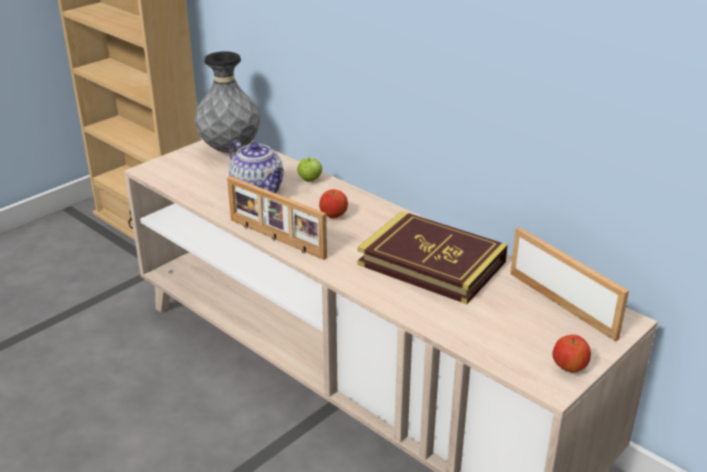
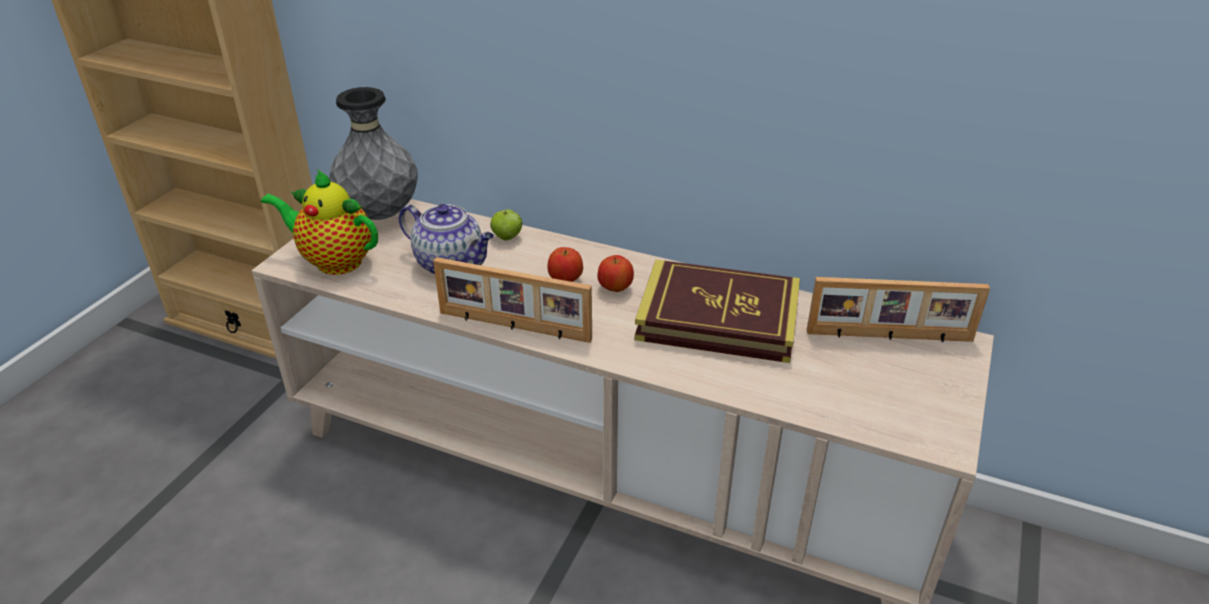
camera: 20 degrees left, 5 degrees up
(180, 174) = (334, 261): none -> teapot
(563, 304) = (889, 337): picture frame -> picture frame turned 150 degrees clockwise
(569, 368) = (947, 417): apple -> apple (615, 289)

